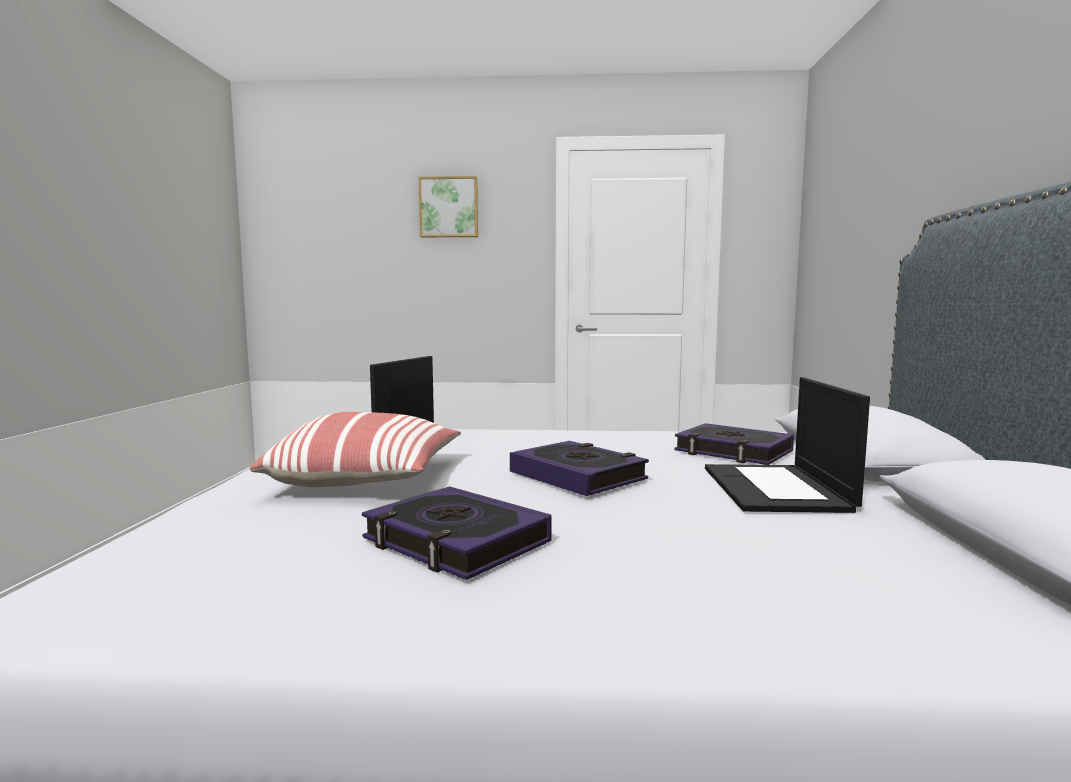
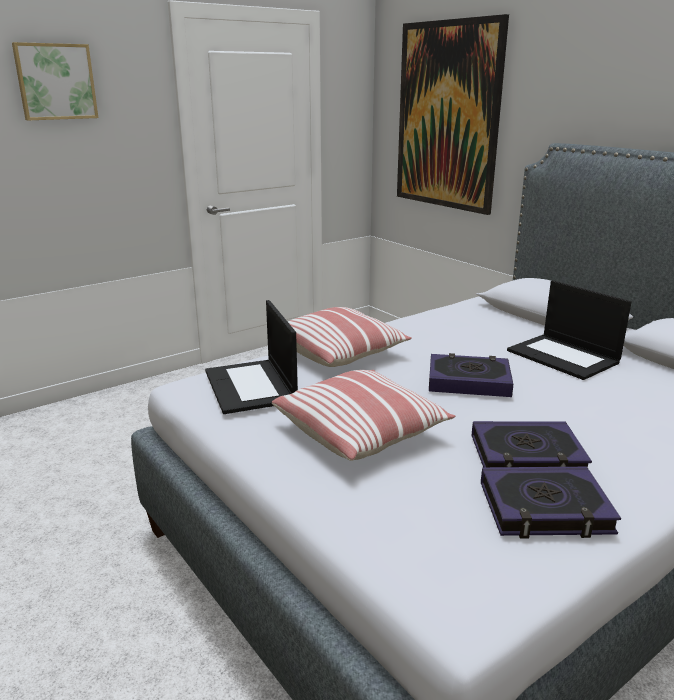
camera: 40 degrees left, 15 degrees up
(514, 436) = (340, 352): none -> pillow
(733, 452) = (489, 329): book -> book (545, 509)
(852, 223) = (447, 116): none -> picture

